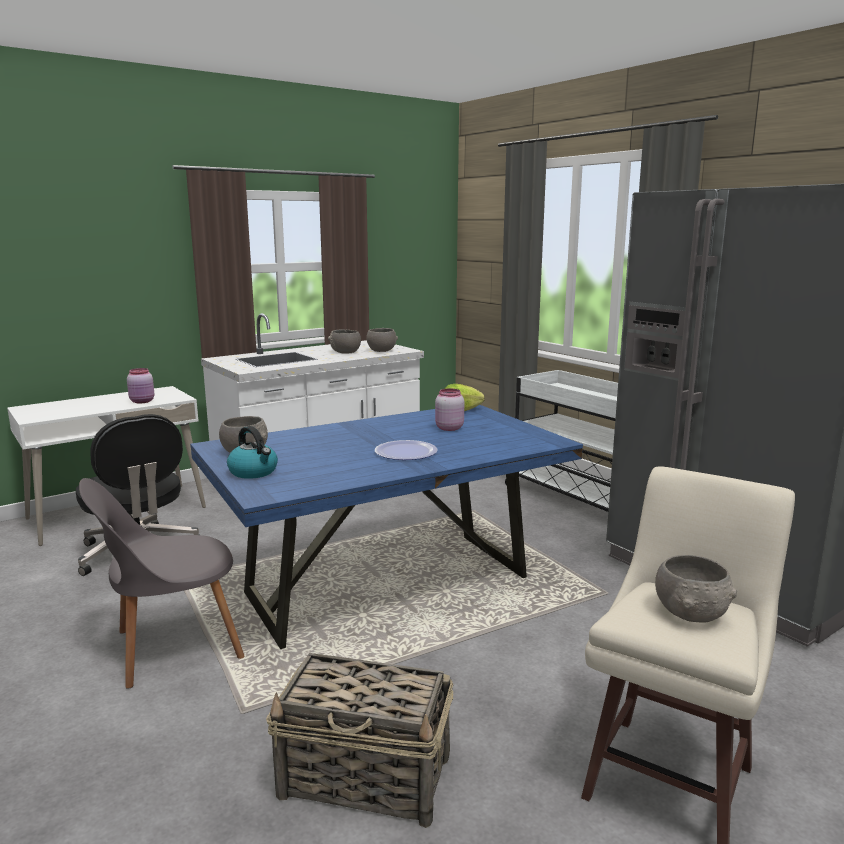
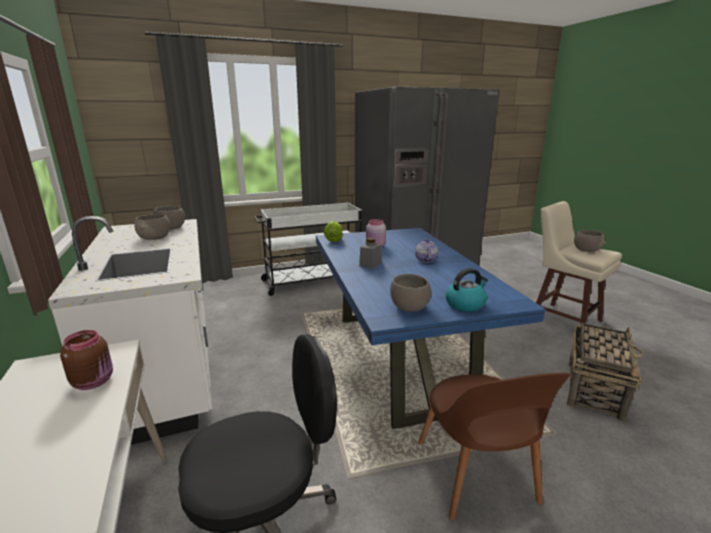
camera: 75 degrees left, 5 degrees up
(142, 401) = (94, 381): pink jar -> brown jar
(172, 646) = (476, 476): grey chair -> brown chair
(371, 431) = (370, 264): none -> grey jar
(405, 452) = (425, 260): plate -> teapot

